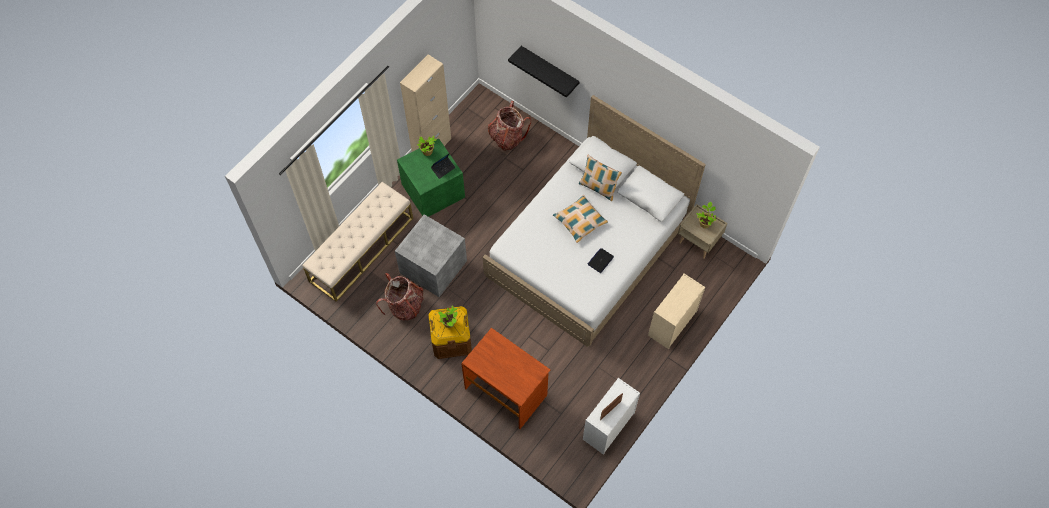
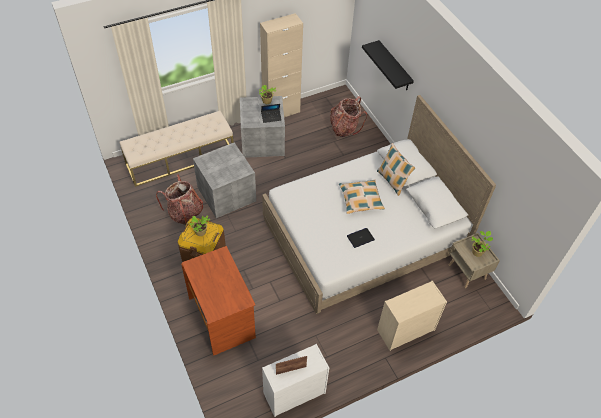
camera: 25 degrees right, 10 degrees down
(433, 190) = (263, 140): green storage box -> grey storage box

